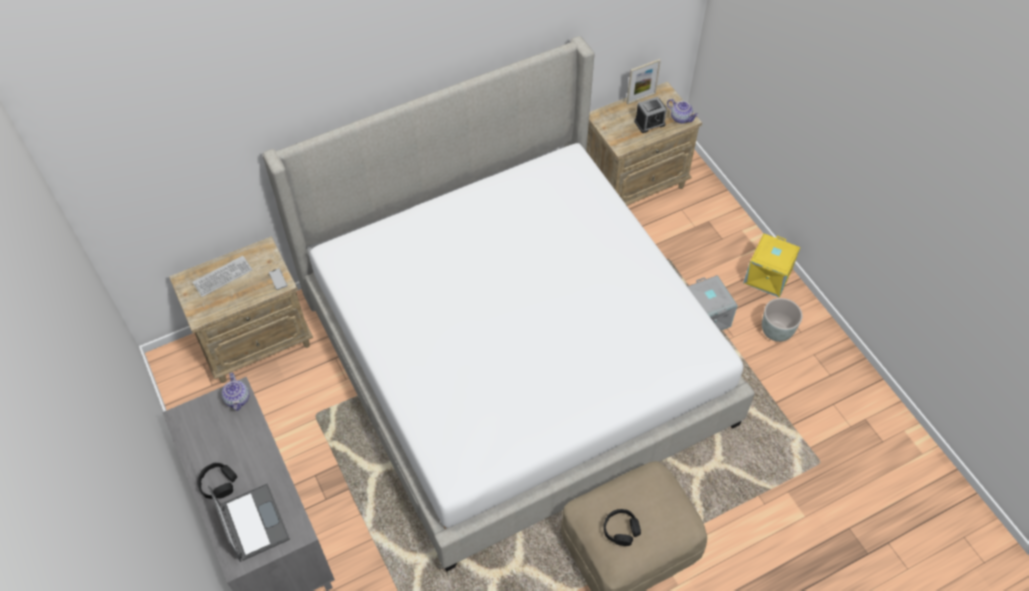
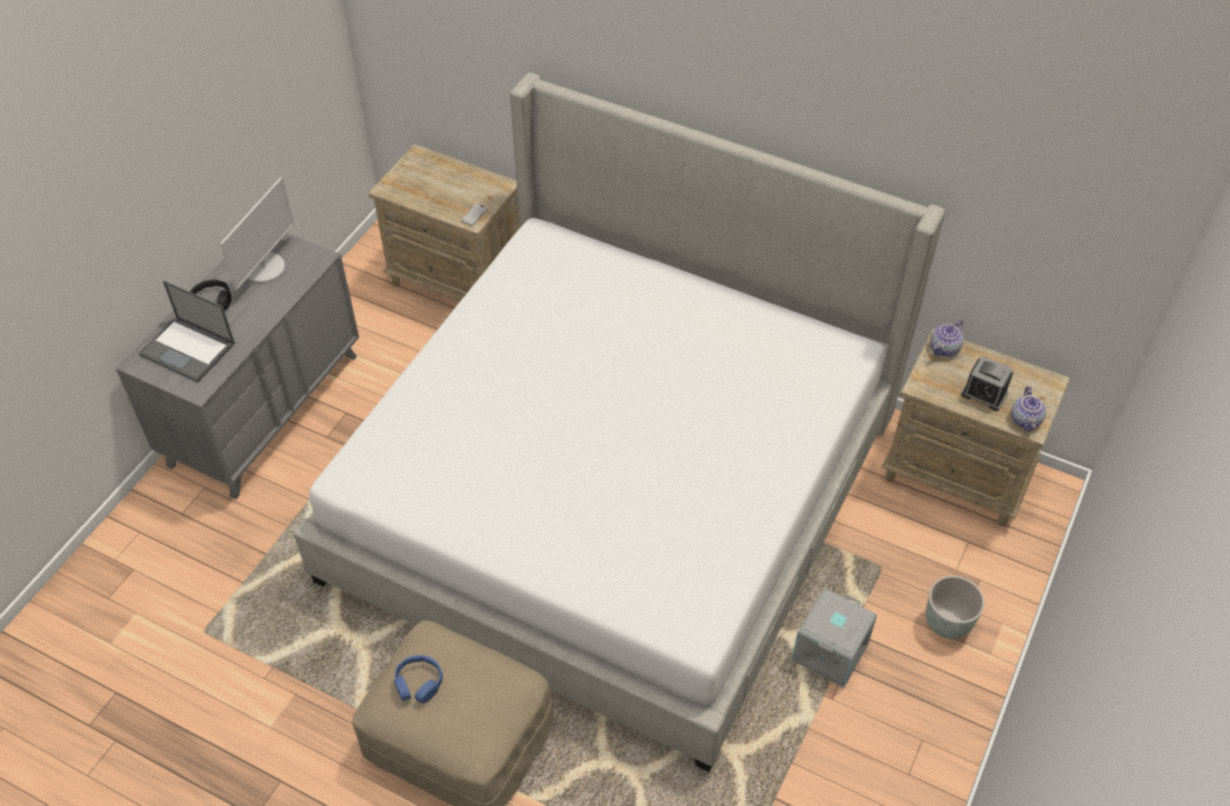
camera: 55 degrees right, 5 degrees down
(214, 432) = (264, 268): none -> monitor
(223, 277) = (444, 177): keyboard -> none
(238, 399) = (311, 262): teapot -> teapot (944, 349)
(253, 521) = (189, 349): laptop -> laptop turned 90 degrees clockwise
(621, 530) = (418, 683): black headphones -> blue headphones
(641, 98) = (1013, 366): picture frame -> none
(768, 277) = (959, 691): yellow storage box -> none
(777, 331) = (884, 745): grey planter -> grey planter (947, 624)

